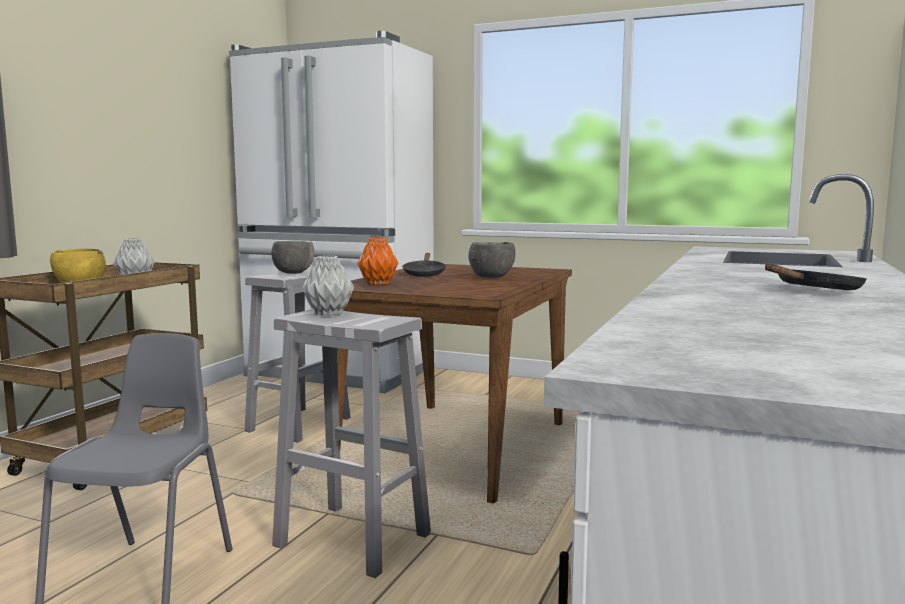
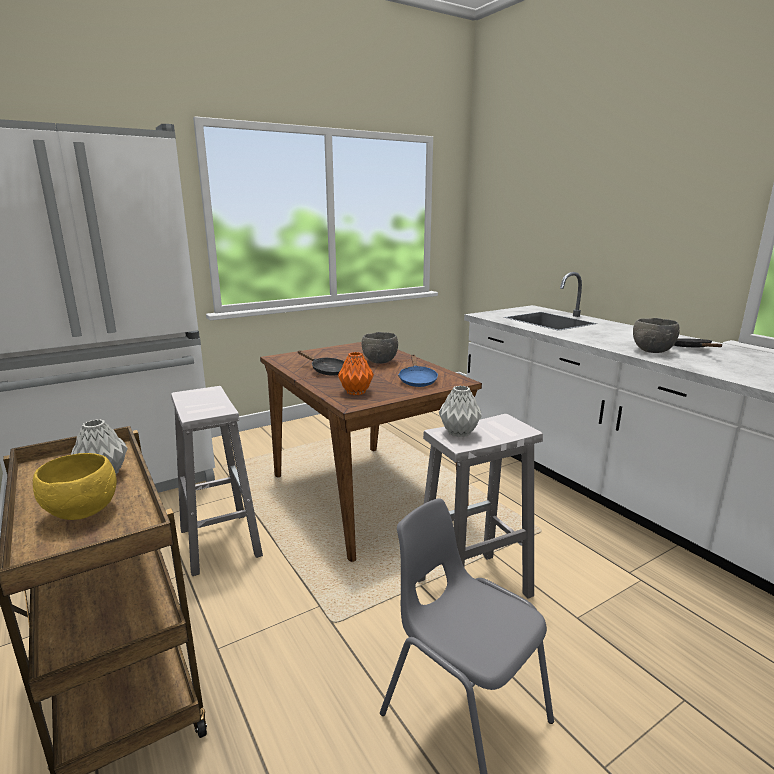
camera: 55 degrees left, 10 degrees up
(293, 273) = (198, 401): grey bowl -> grey bowl (651, 351)
(455, 288) = (417, 380): none -> blue frying pan

